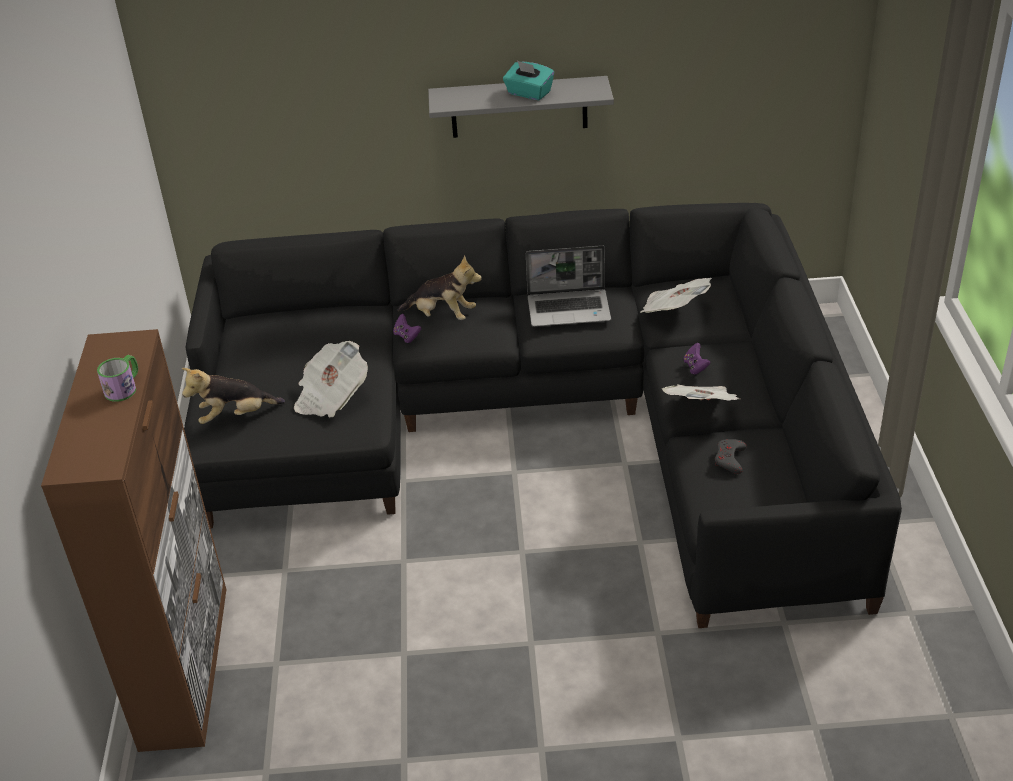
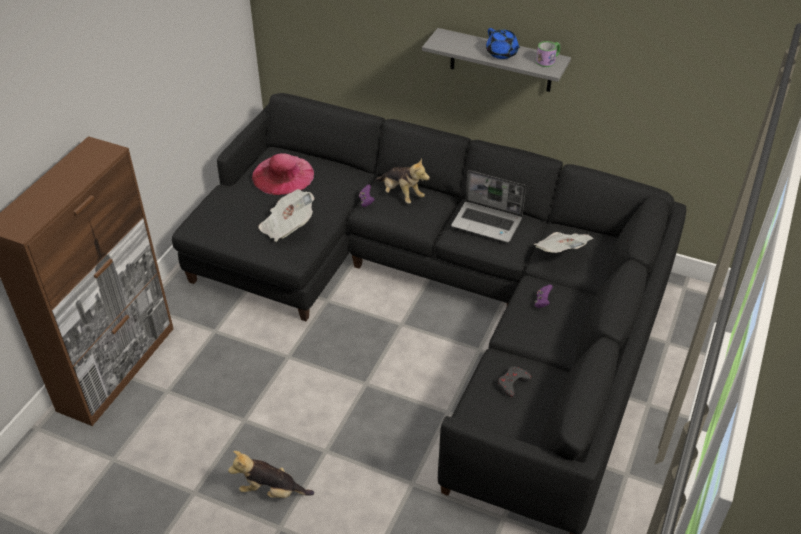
camera: 25 degrees right, 5 degrees up
(124, 388) = (76, 181): mug -> mug (548, 61)
(235, 416) = (222, 217): plush toy -> plush toy (271, 491)
(278, 342) = (283, 175): none -> pink hat
(529, 93) = (502, 53): turquoise tissue box -> blue teapot
(702, 408) = (522, 336): newspaper -> none

